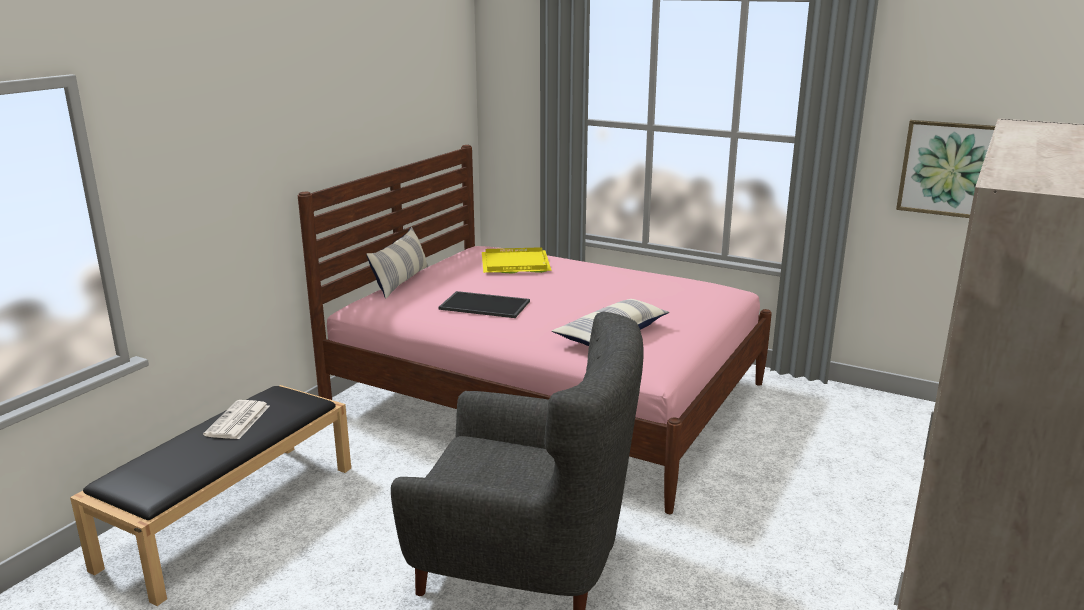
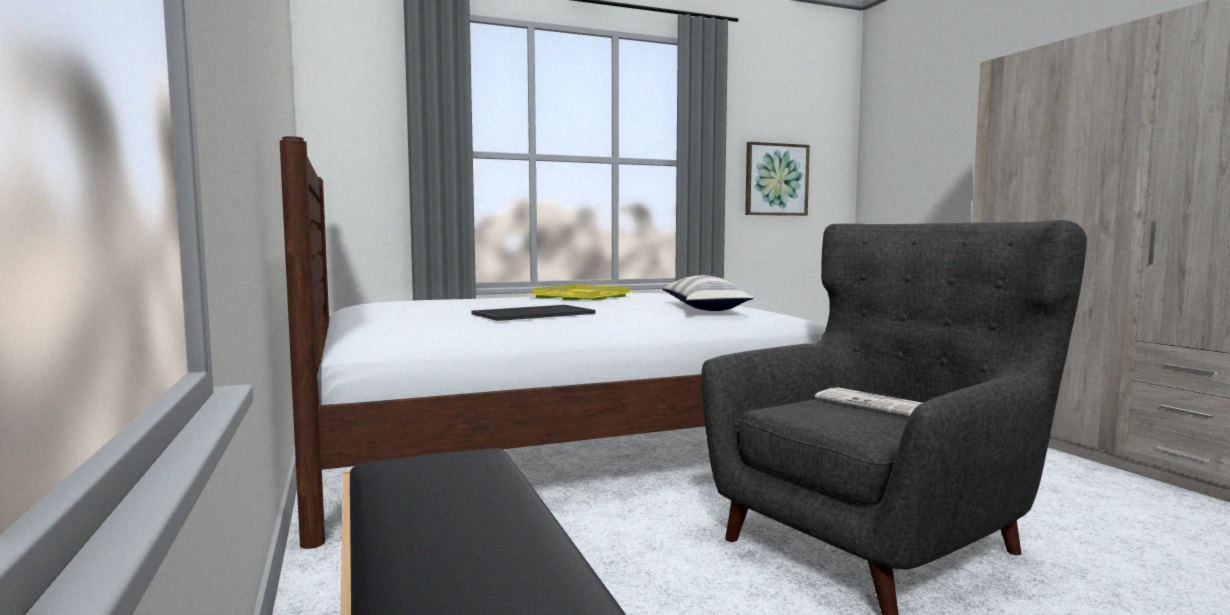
camera: 50 degrees left, 15 degrees down
(238, 421) = (433, 503): newspaper -> newspaper (875, 404)
(401, 281) = (357, 322): pillow -> none
(516, 264) = (456, 301): yellow tray -> yellow tray (583, 296)
(549, 396) = (559, 442): pink bed -> white bed

